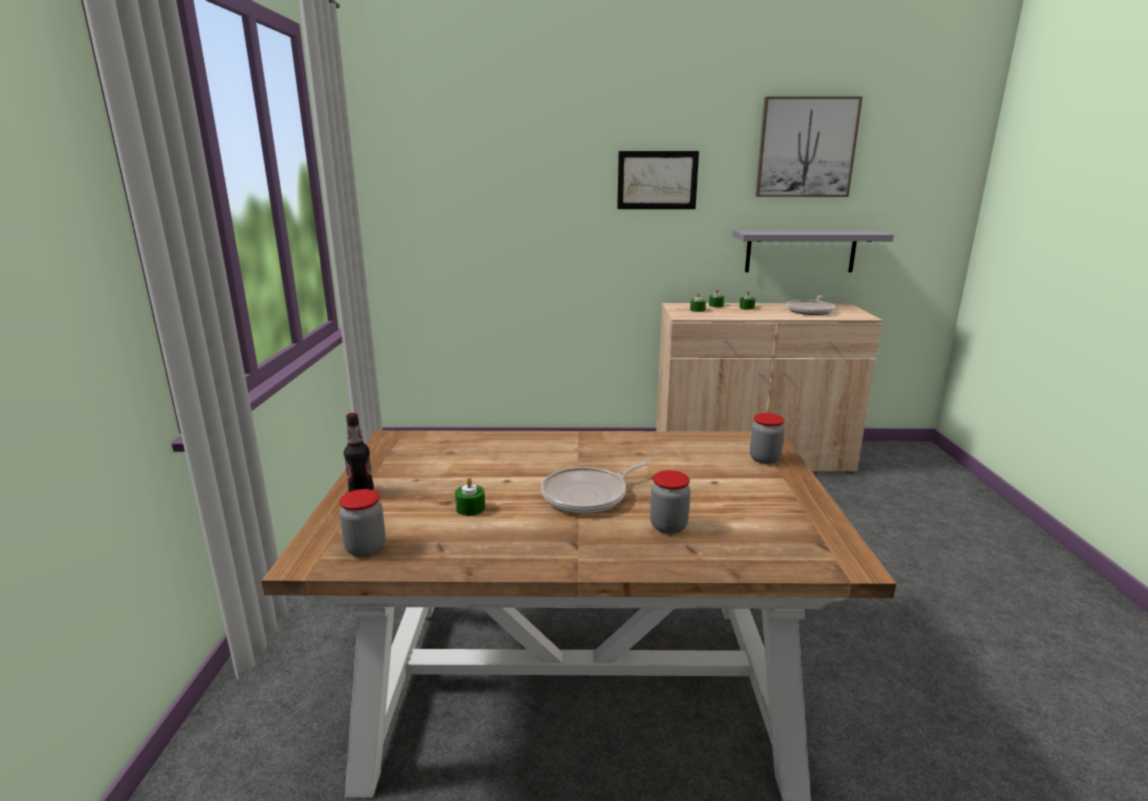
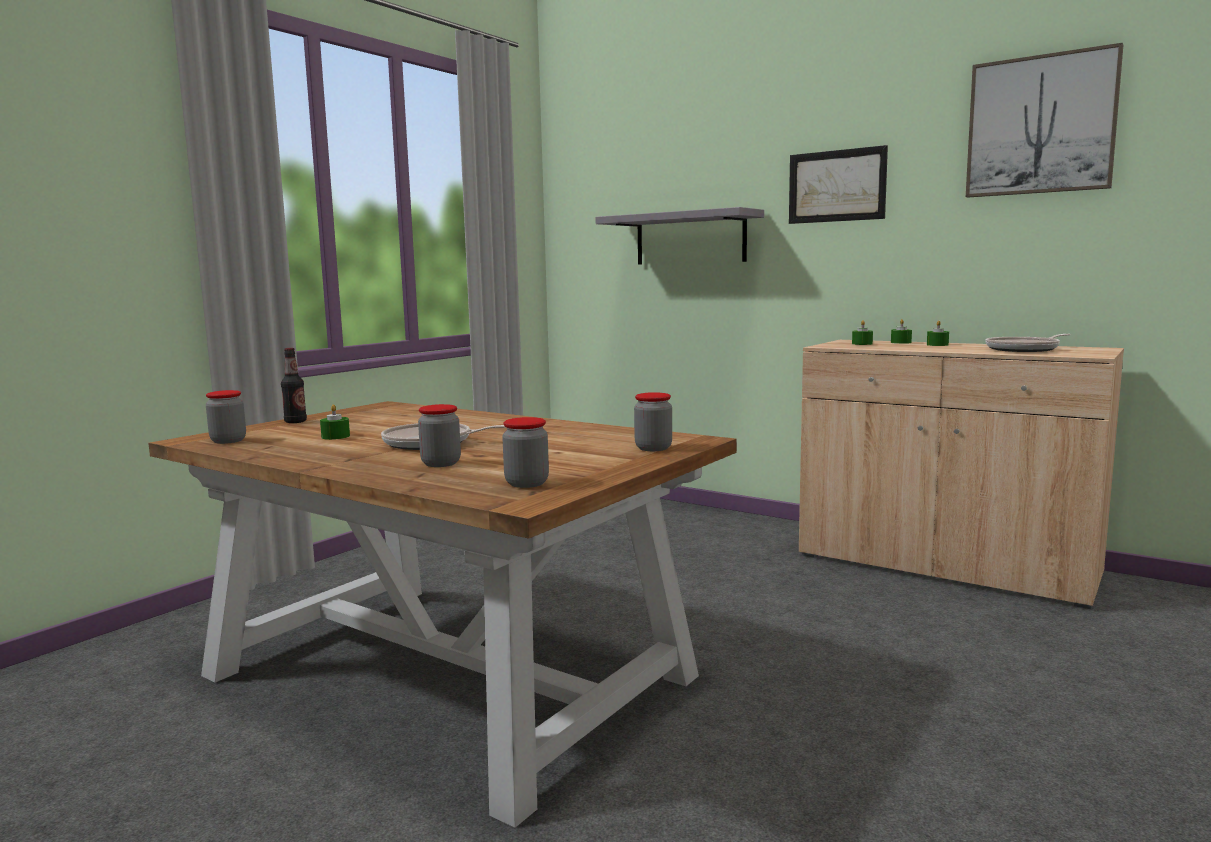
camera: 35 degrees right, 10 degrees down
(794, 535) = (526, 483): none -> jar
(800, 251) = (1041, 270): grey shelf -> grey shelf (690, 238)

